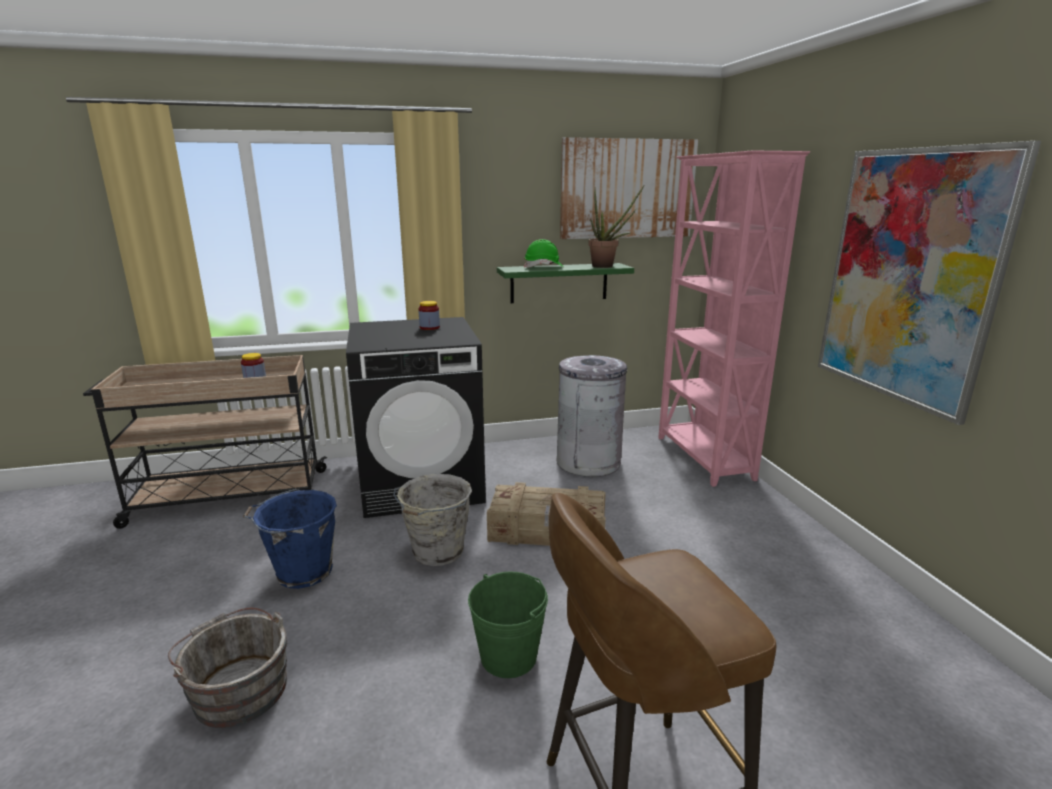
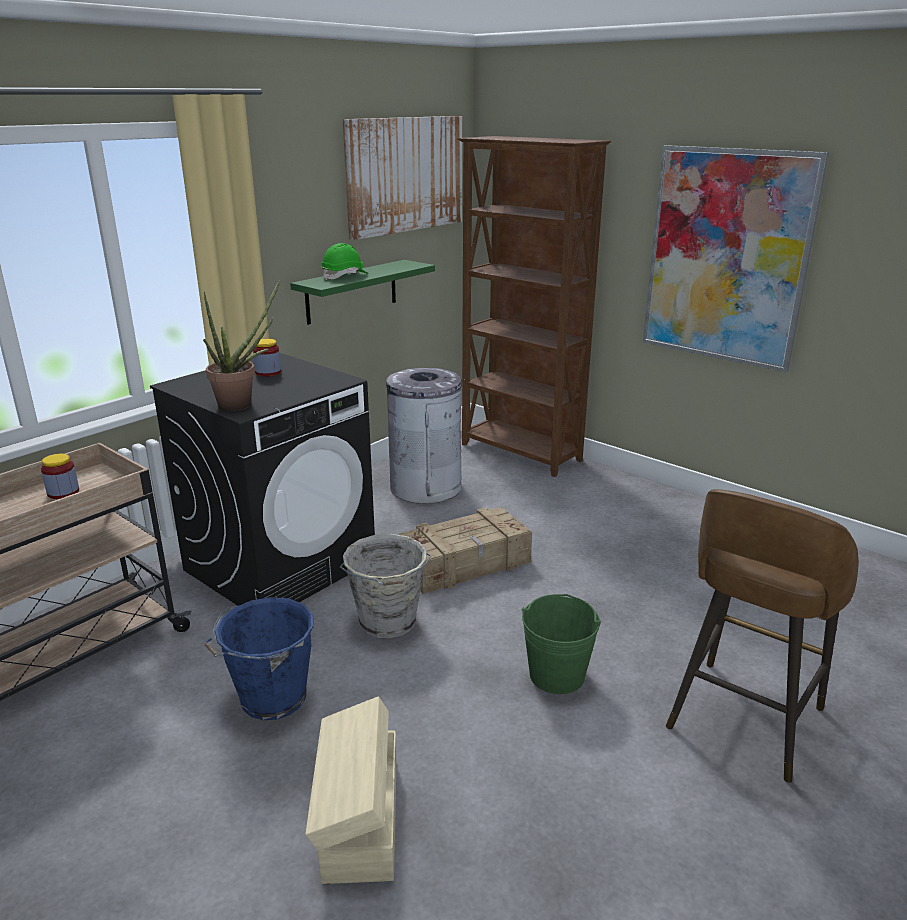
camera: 35 degrees left, 5 degrees up
(238, 688) = (359, 819): grey bucket -> beige storage box
(607, 266) = (405, 266): potted plant -> potted plant (242, 404)
(703, 458) = (520, 453): pink bookcase -> brown bookcase

